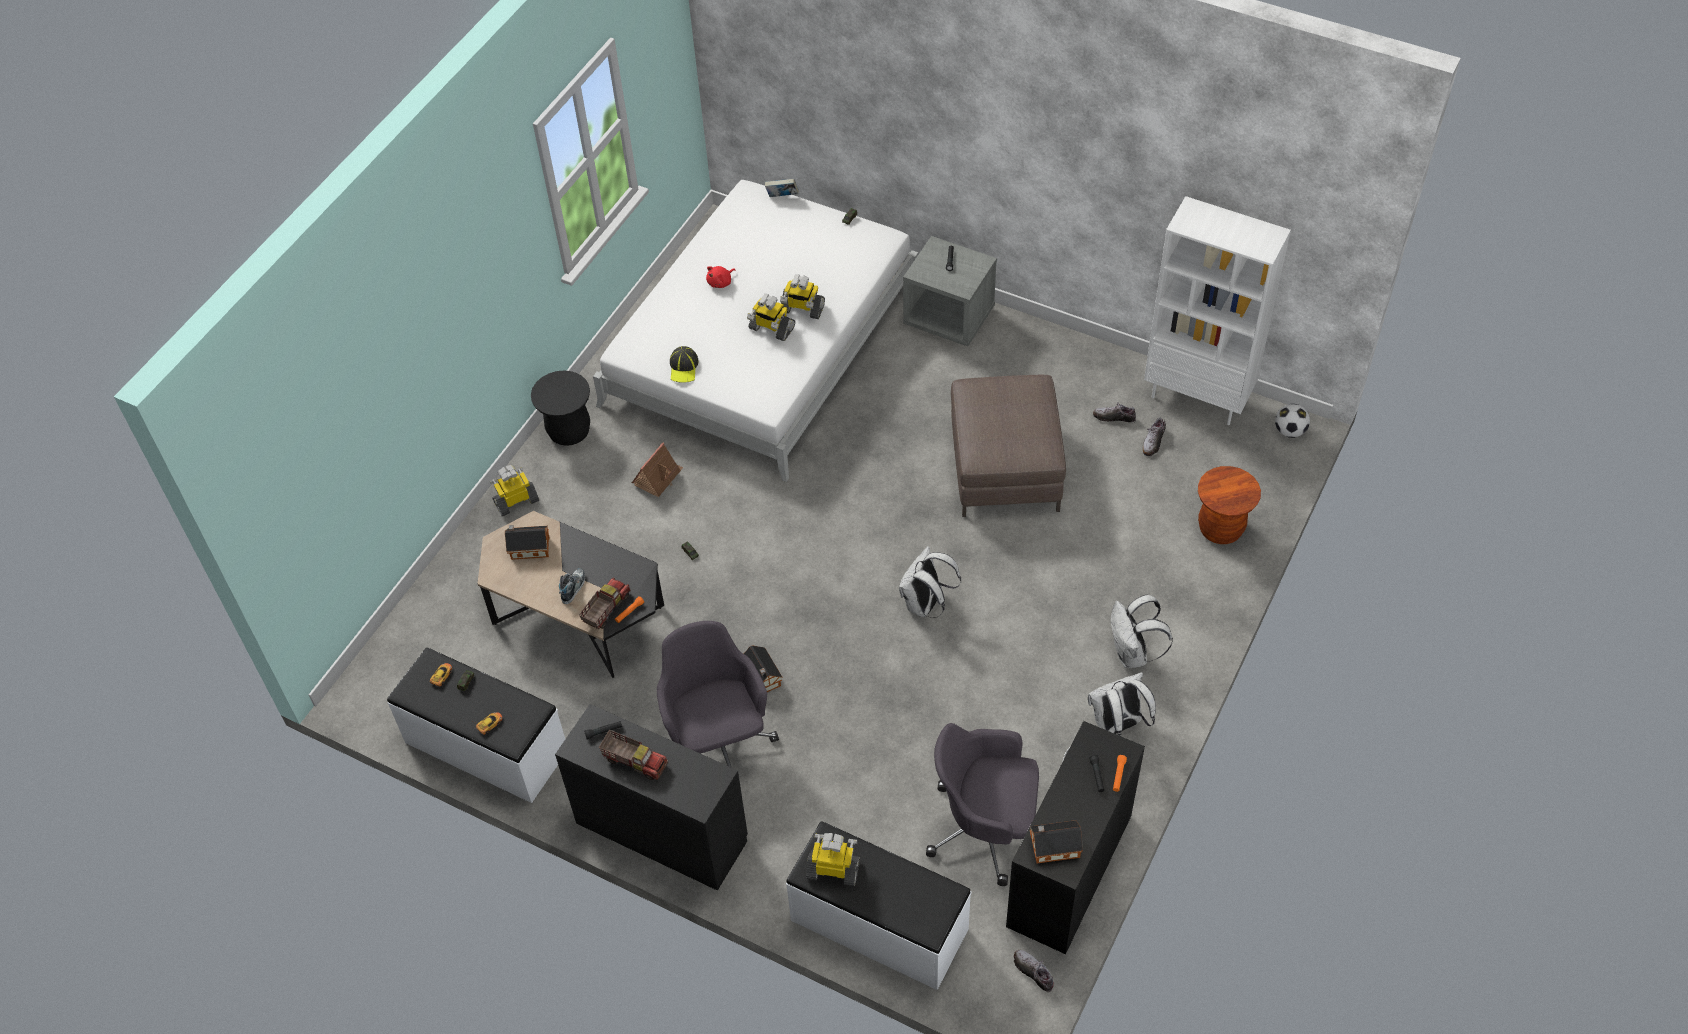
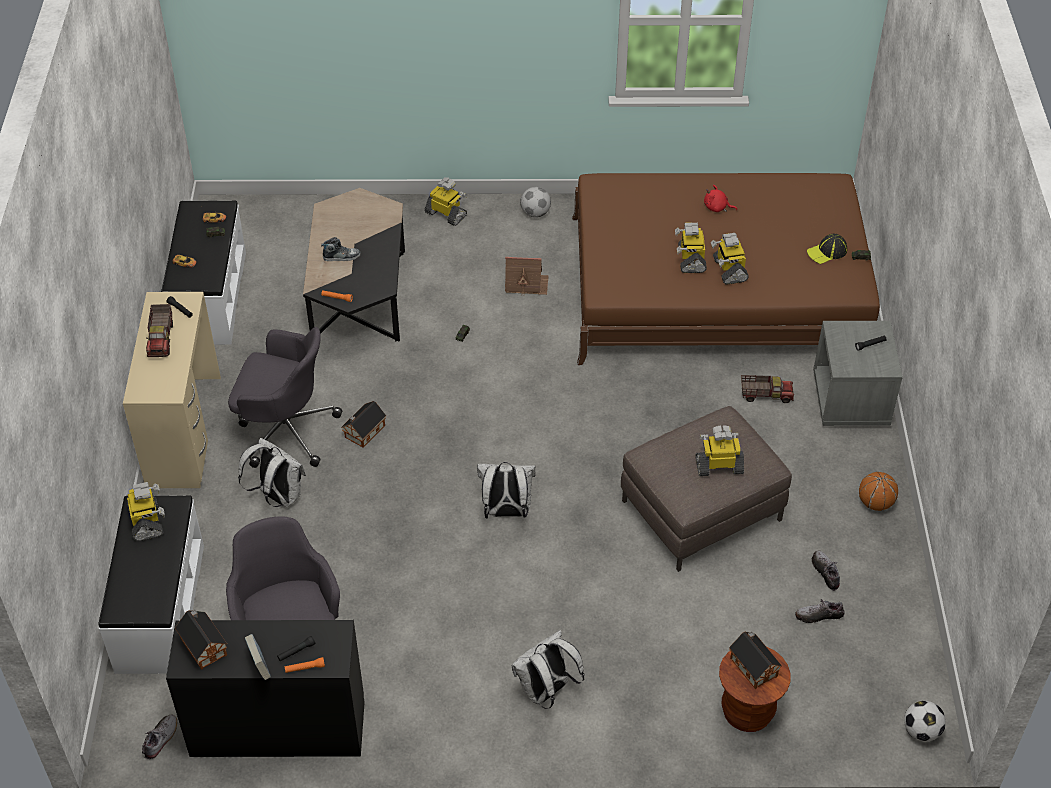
camera: 60 degrees right, 5 degrees down
(528, 548) = (364, 216): toy house -> toy house (753, 665)
(569, 431) = (535, 213): black stool -> football
(605, 609) = (331, 283): toy truck -> toy truck (765, 395)
(661, 831) = (183, 431): black desk -> beige desk
(684, 367) = (606, 224): cap -> cap (827, 252)
(717, 742) = (285, 430): grey office chair -> grey office chair turned 60 degrees clockwise
(762, 343) = (717, 287): white bed -> brown bed
(782, 197) = (850, 206): book -> book (260, 666)
(1020, 415) = (719, 466): none -> toy robot
(1064, 354) = (875, 503): none -> basketball
(1117, 726) = (456, 708): white backpack -> white backpack (278, 496)
(1198, 397) = (905, 633): white bookcase -> none

